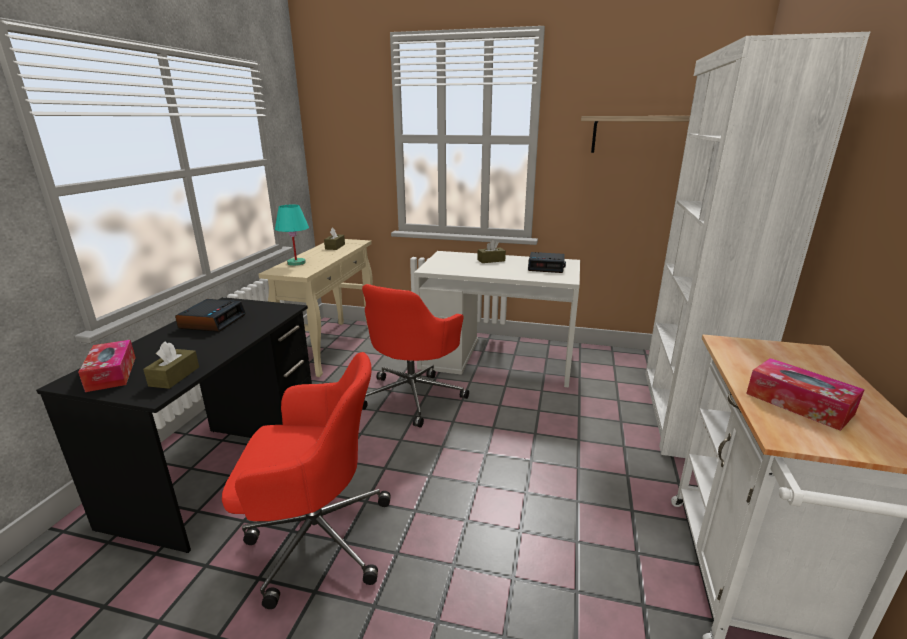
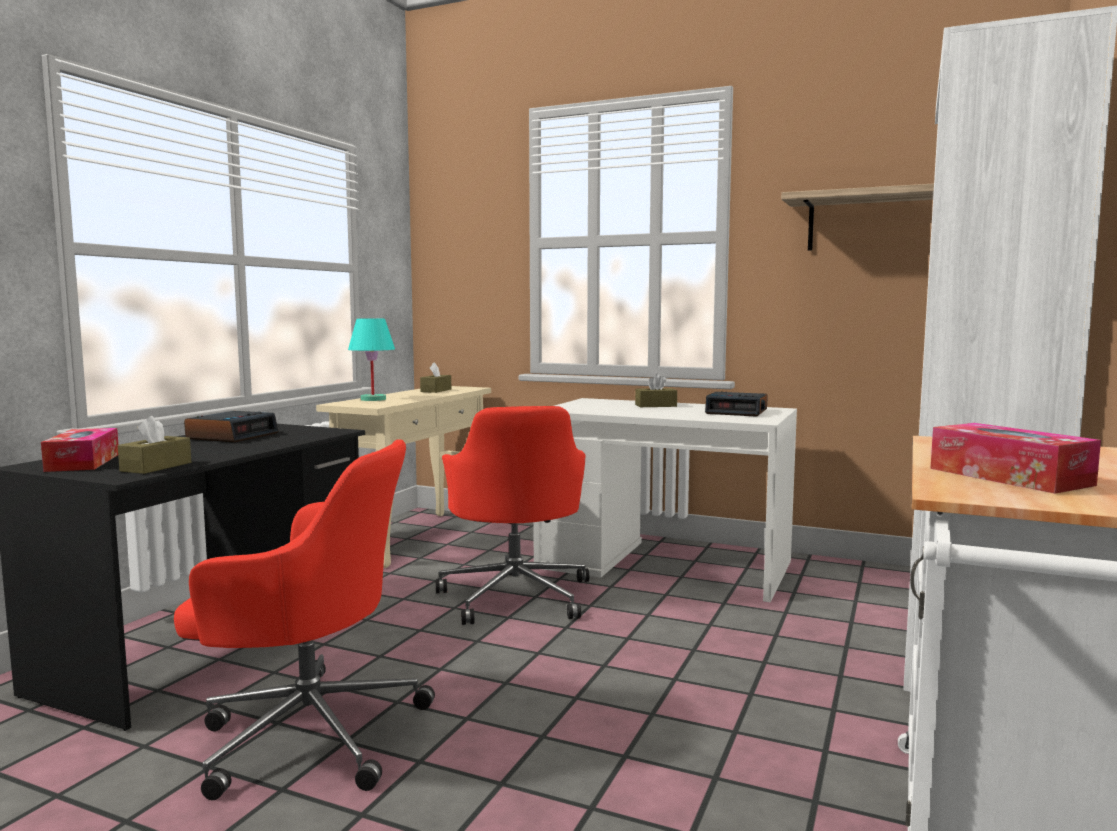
camera: 10 degrees right, 15 degrees down
(413, 396) = (516, 595): red office chair -> red office chair turned 45 degrees counterclockwise

